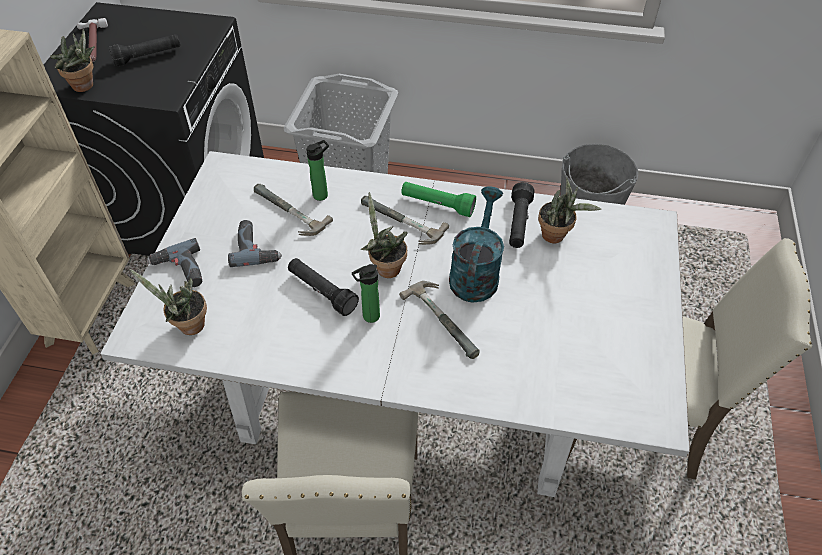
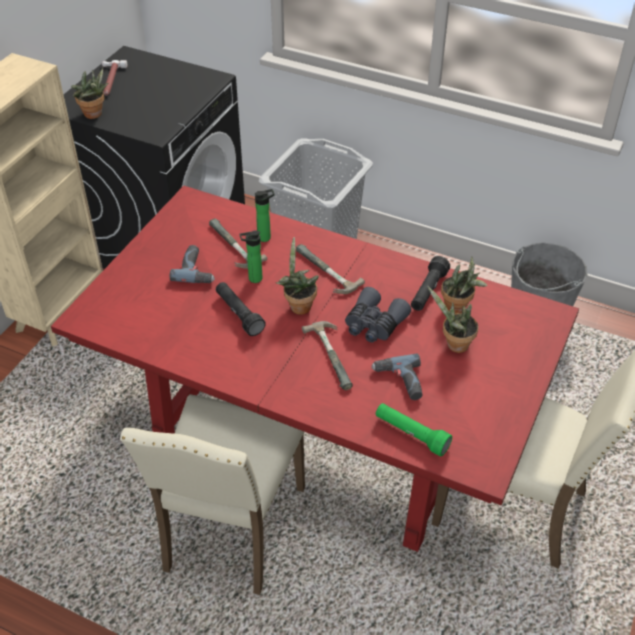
camera: 15 degrees right, 5 degrees down
(148, 57) = (152, 98): black flashlight -> none
(179, 271) = (130, 276): power drill -> power drill (399, 382)
(188, 326) = (123, 319): potted plant -> potted plant (454, 345)
(368, 317) = (270, 341): bottle -> bottle (253, 279)
(408, 389) = (315, 432): white dining table -> red dining table
(437, 205) = (362, 263): green flashlight -> green flashlight (411, 434)
(475, 273) = (374, 324): turquoise watering can -> grey binoculars

